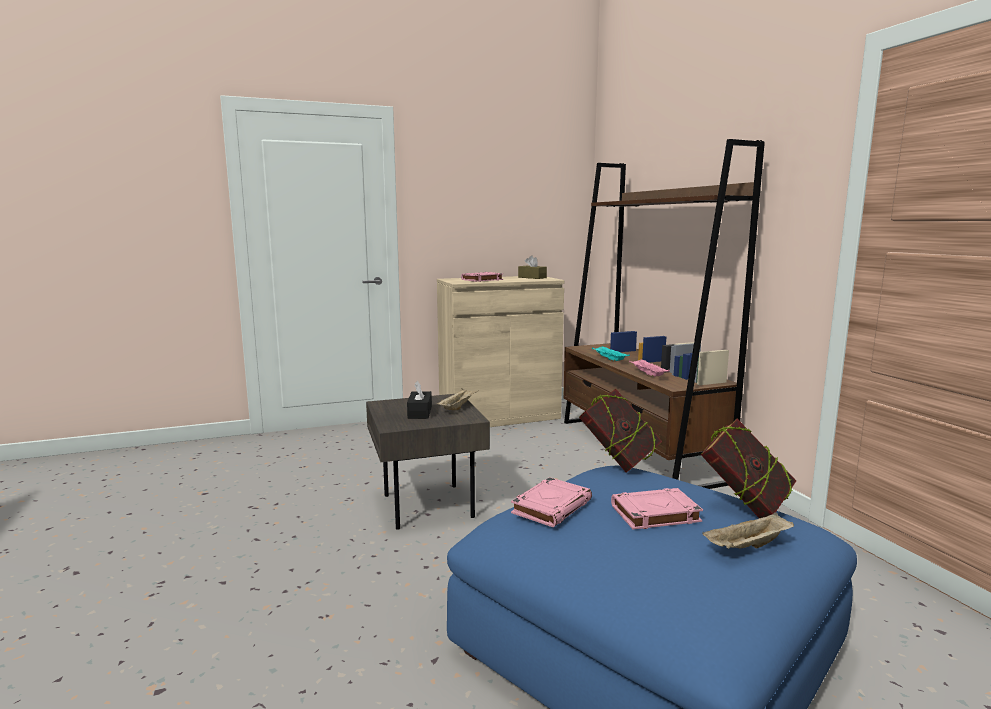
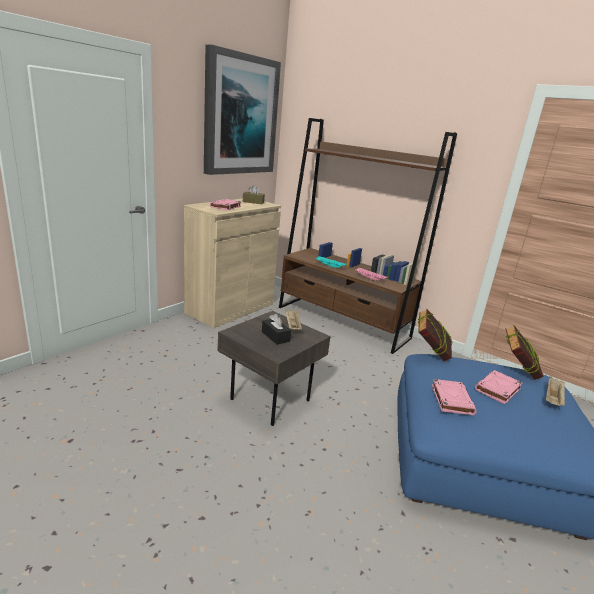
camera: 35 degrees left, 10 degrees up
(522, 174) = (240, 115): none -> picture

